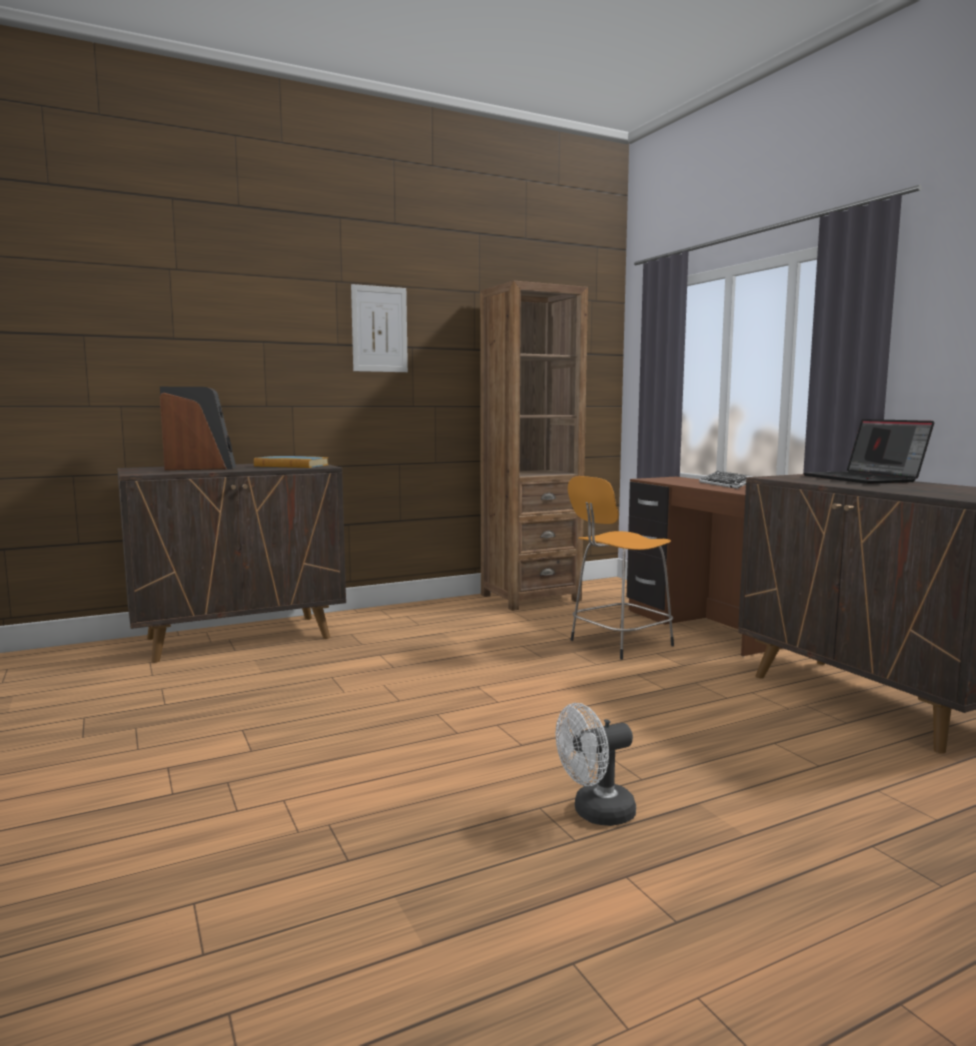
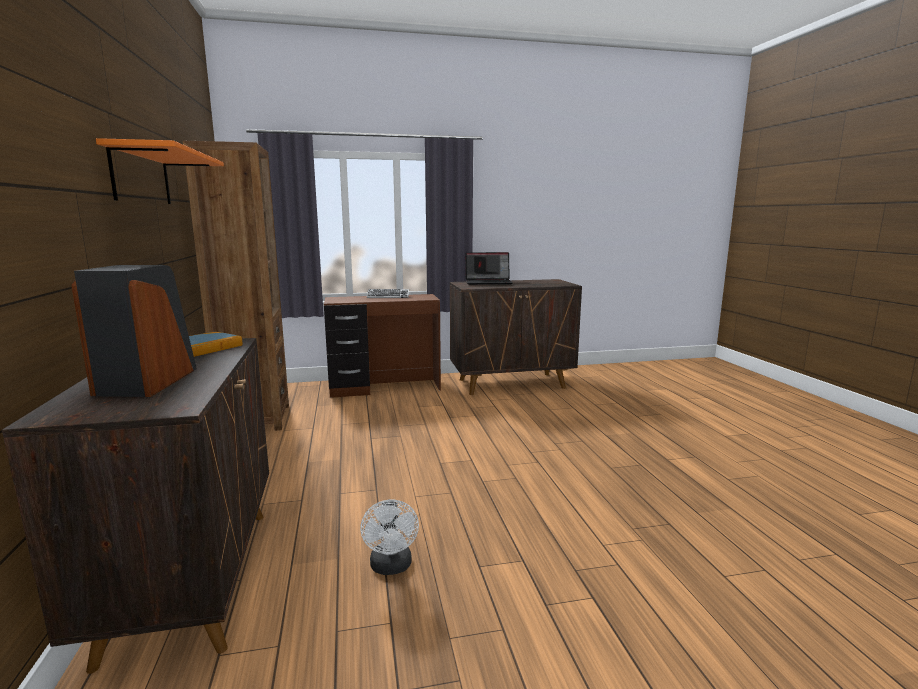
camera: 75 degrees left, 5 degrees up
(379, 329) = (141, 177): picture -> orange shelf
(595, 813) = (616, 456): white fan -> white fan (391, 567)
(618, 643) = (393, 412): orange stool -> none

